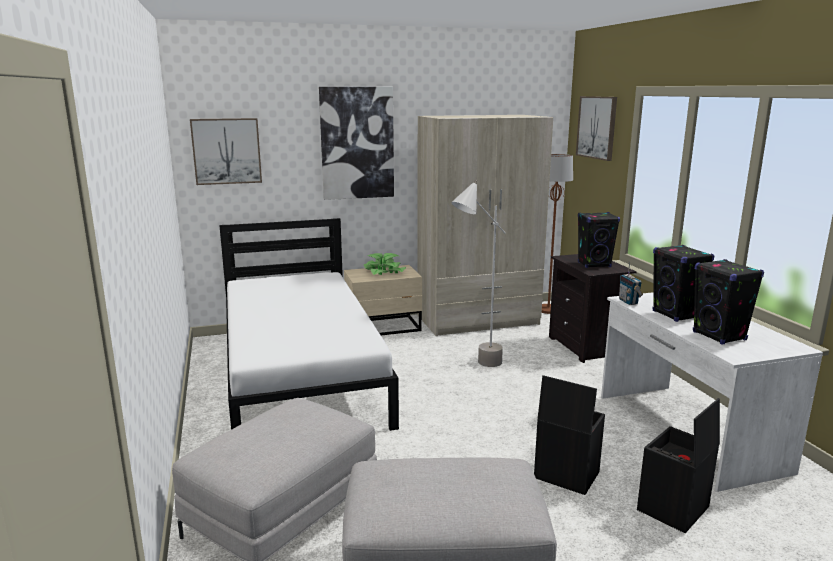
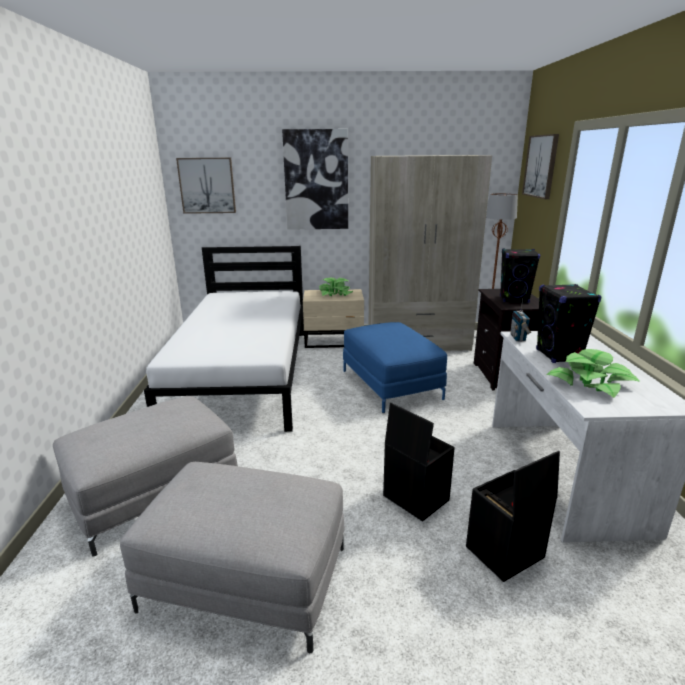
camera: 15 degrees right, 5 degrees up
(476, 367) = (391, 384): grey floor lamp -> blue ottoman
(719, 336) = (590, 383): black speaker -> potted plant

